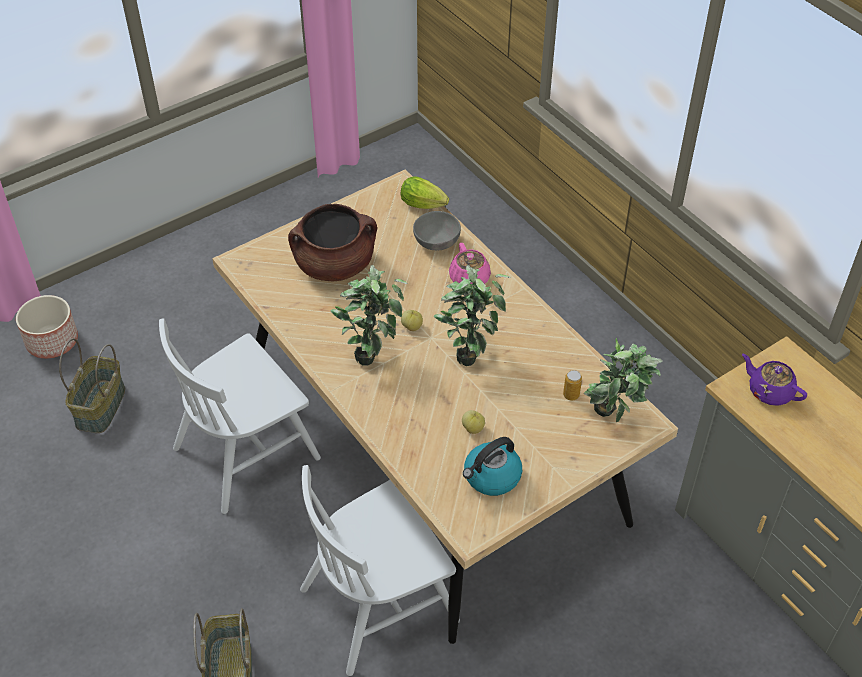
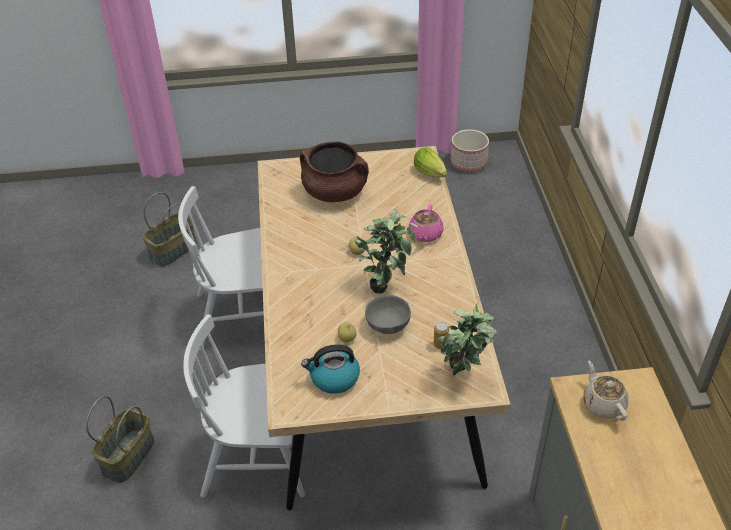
camera: 30 degrees right, 5 degrees down
(52, 340) = (174, 199): planter -> planter (468, 162)
(372, 352) = (316, 258): potted plant -> none
(436, 243) = (419, 202): grey bowl -> grey bowl (387, 326)
(769, 391) = (603, 404): purple teapot -> beige teapot

